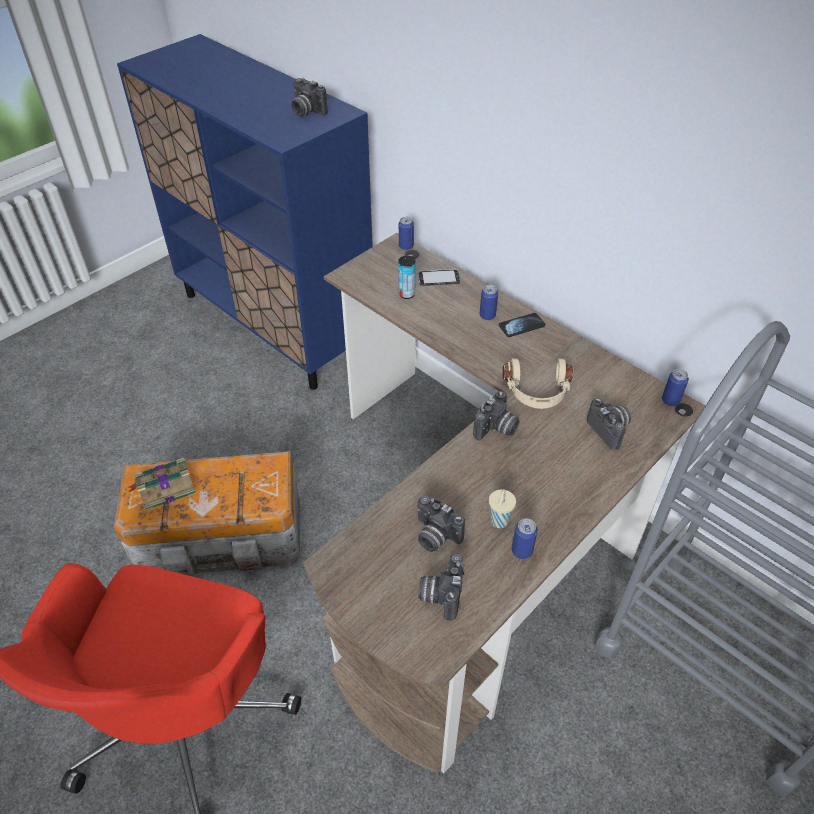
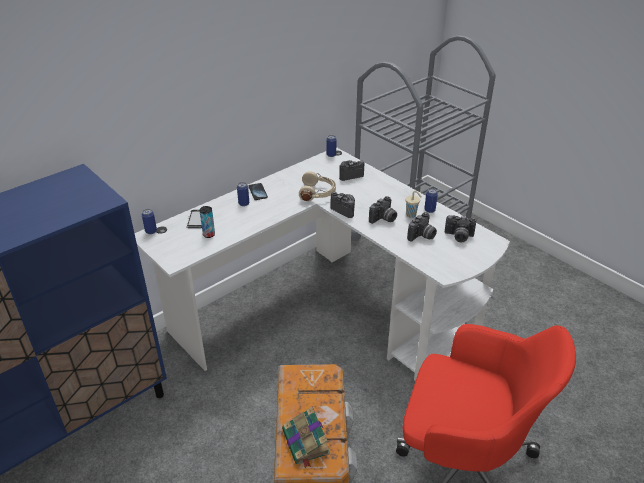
camera: 85 degrees left, 10 degrees down
(306, 111) = (62, 190): camera -> camera (383, 219)
(475, 537) = (328, 312): brown desk -> white desk

